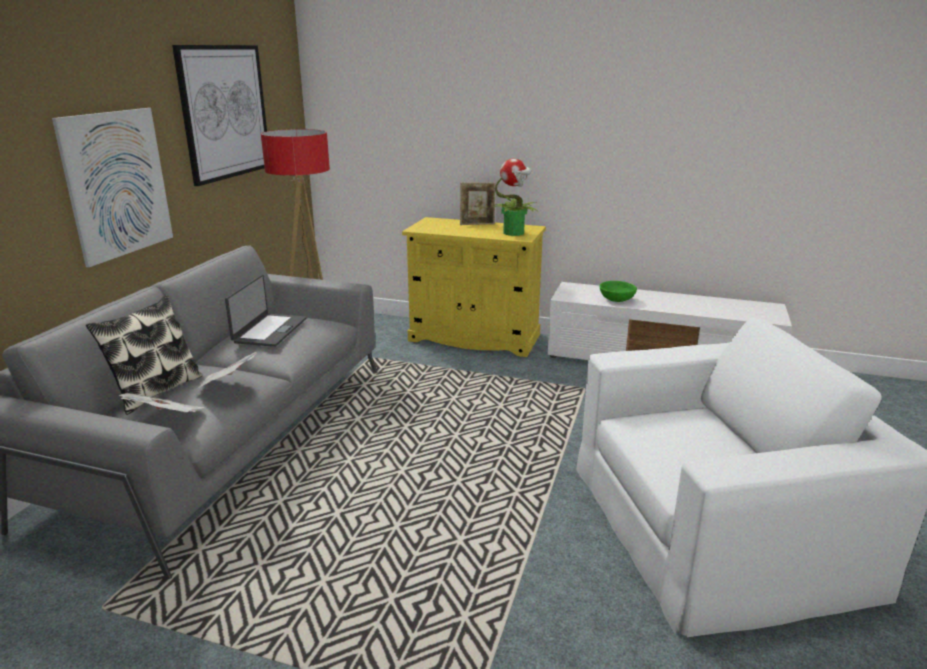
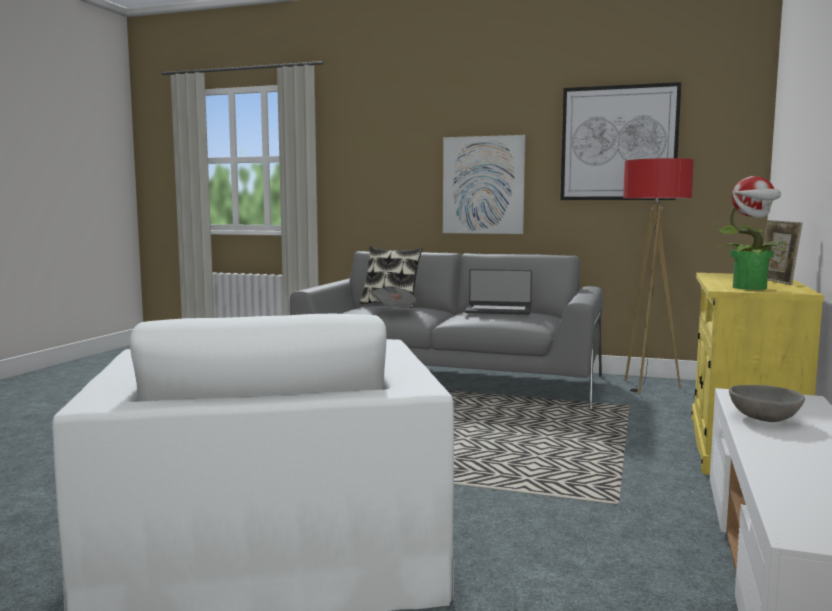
camera: 90 degrees right, 15 degrees down
(166, 420) = (350, 307): newspaper -> none
(617, 300) = (764, 419): green bowl -> grey bowl

